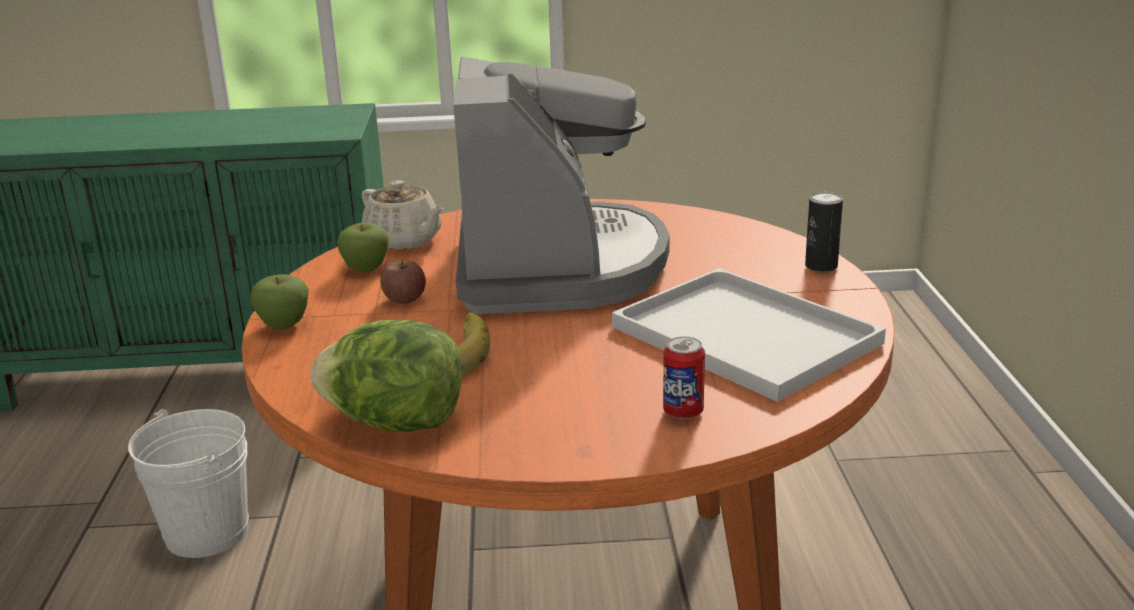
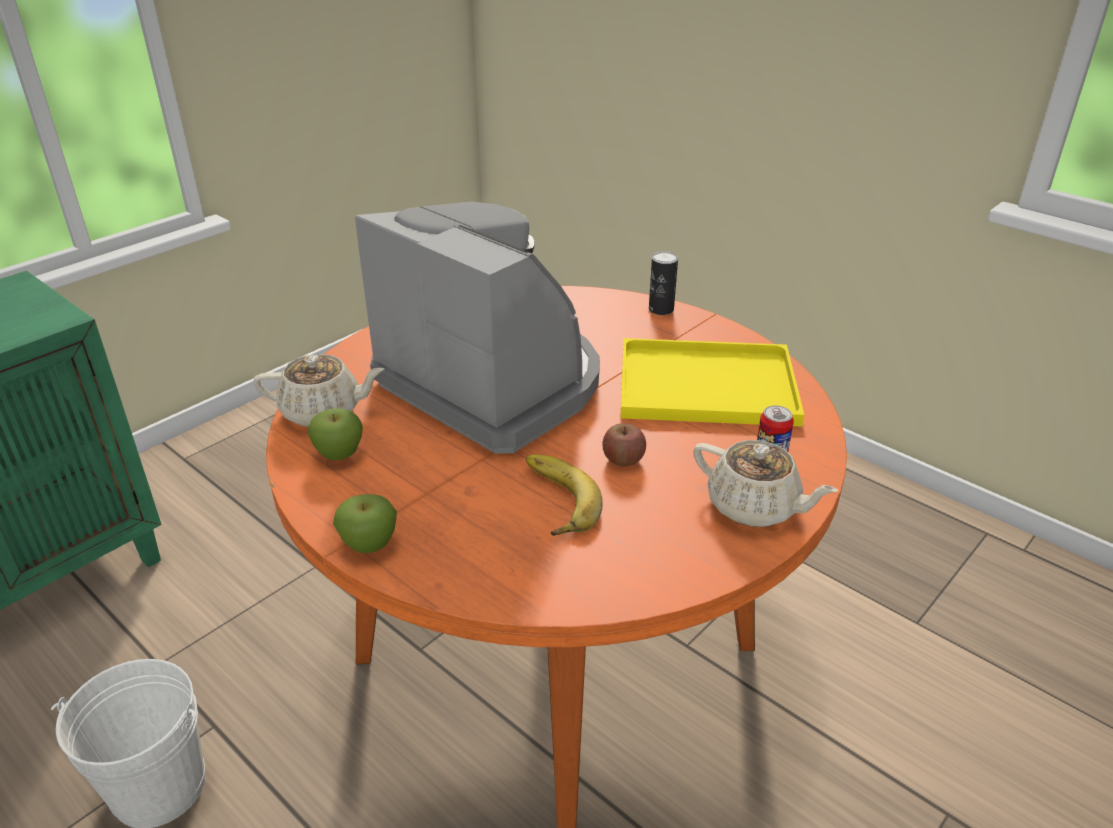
camera: 45 degrees left, 10 degrees up
(396, 423) = (622, 578): lettuce -> none
(404, 299) = (428, 467): apple -> apple (623, 459)
(598, 434) = (754, 507): none -> beige teapot
(739, 334) = (703, 386): white tray -> yellow tray

